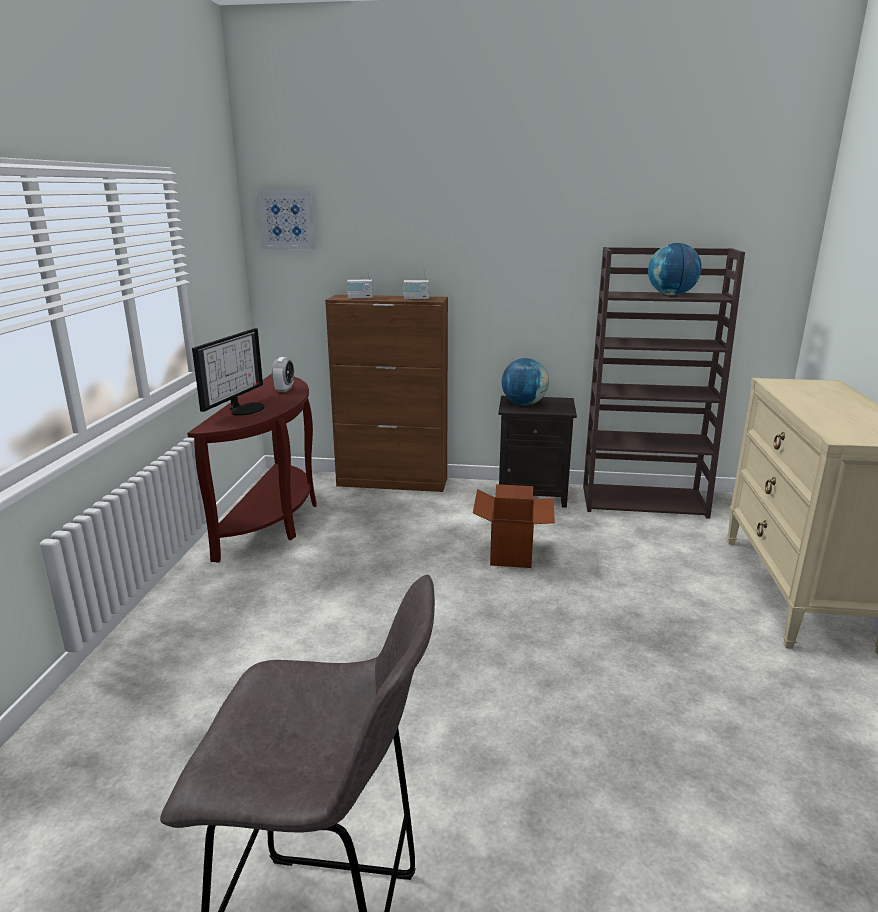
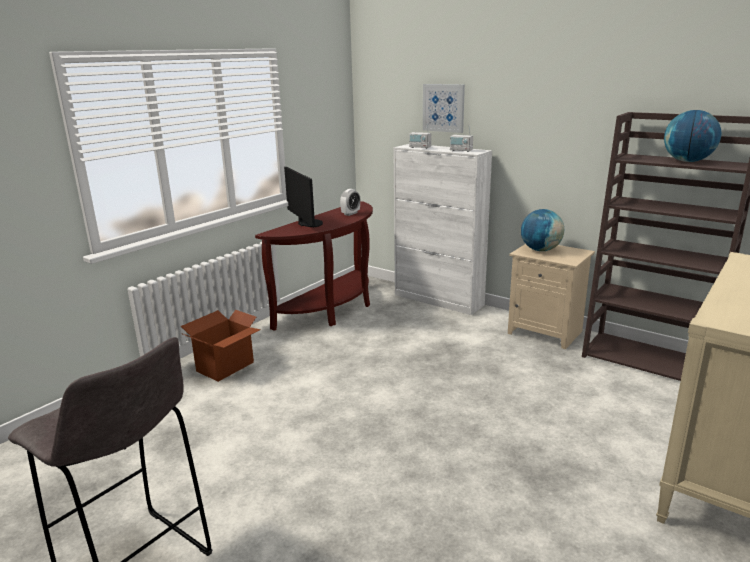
camera: 30 degrees right, 0 degrees up
(244, 408) = (308, 223): monitor -> monitor turned 75 degrees counterclockwise
(287, 219) = (381, 83): picture -> picture (443, 108)
(393, 482) = (439, 300): brown cabinet -> white cabinet
(512, 552) = (481, 373): cardboard box -> cardboard box (226, 367)
(533, 494) = (546, 332): black nightstand -> beige nightstand

